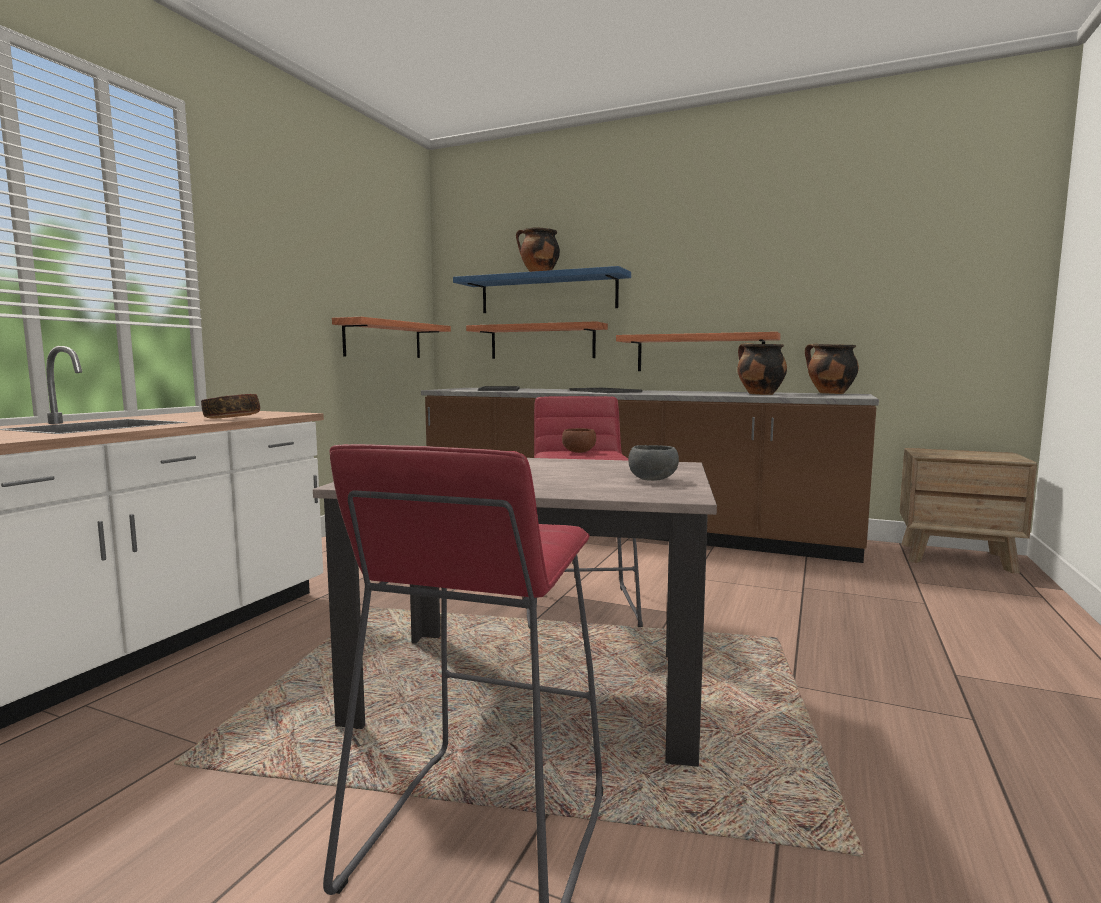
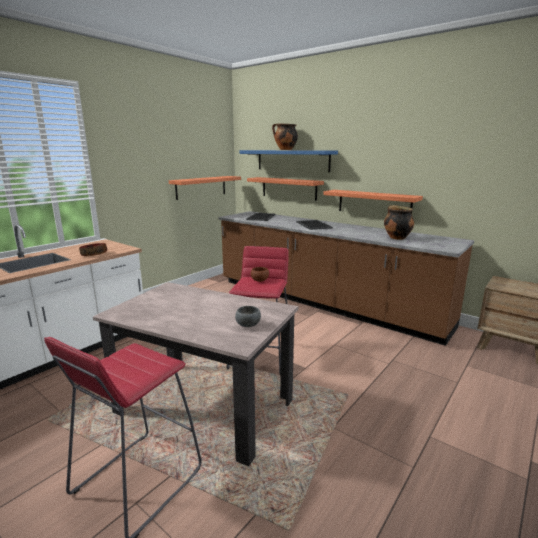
camera: 15 degrees right, 10 degrees up
(829, 393) = (446, 238): cooking pot -> none

